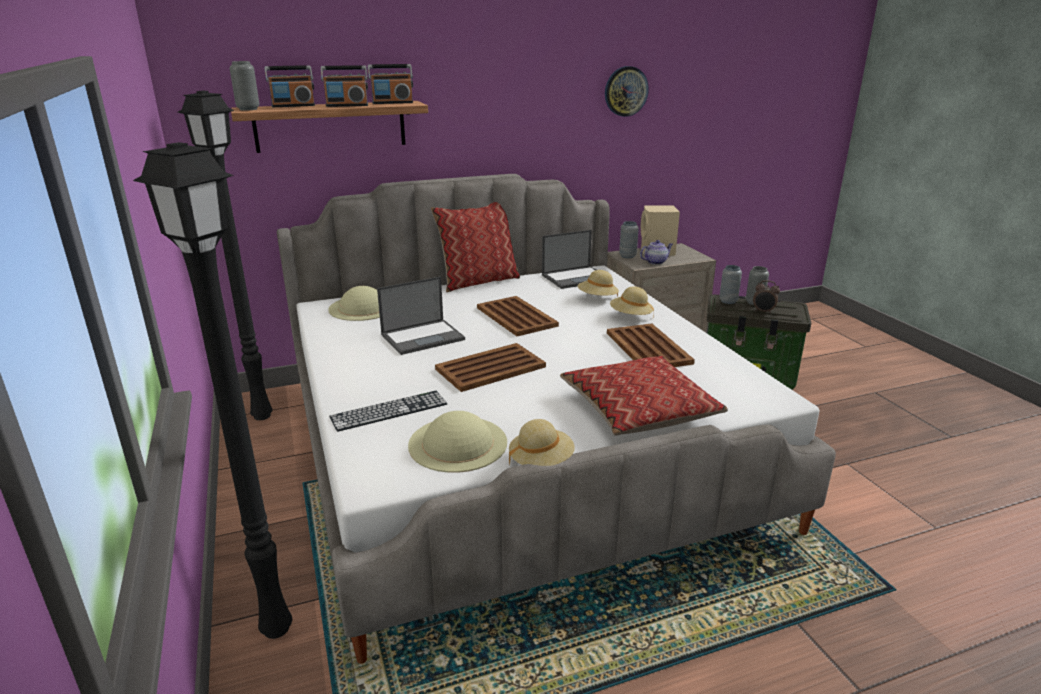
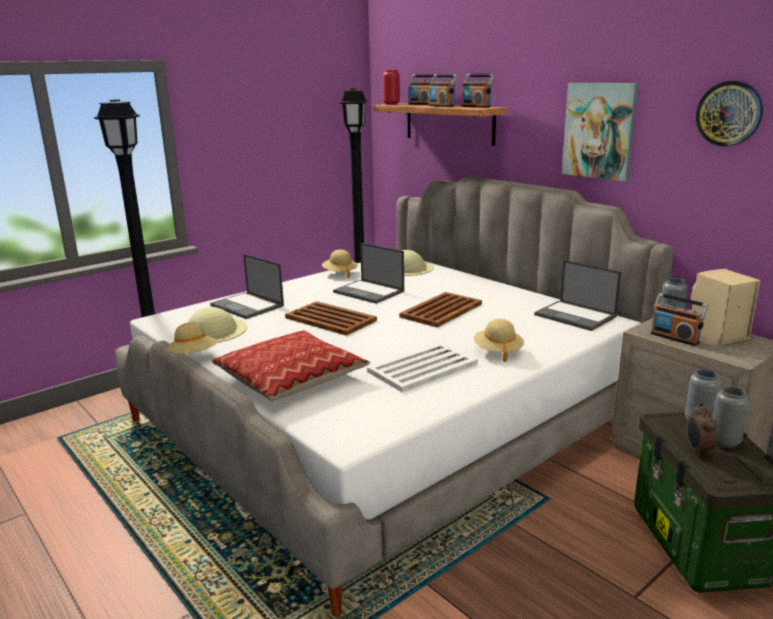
camera: 70 degrees right, 5 degrees down
(248, 109) = (391, 104): grey vase -> red vase
(389, 410) = (248, 306): keyboard -> laptop
(478, 281) = (508, 285): pillow -> none
(525, 115) = (599, 130): none -> picture
(597, 298) = (529, 332): beige hat -> beige hat (340, 273)
(648, 348) = (422, 368): brown tray -> white tray
(655, 262) = (675, 338): teapot -> radio

